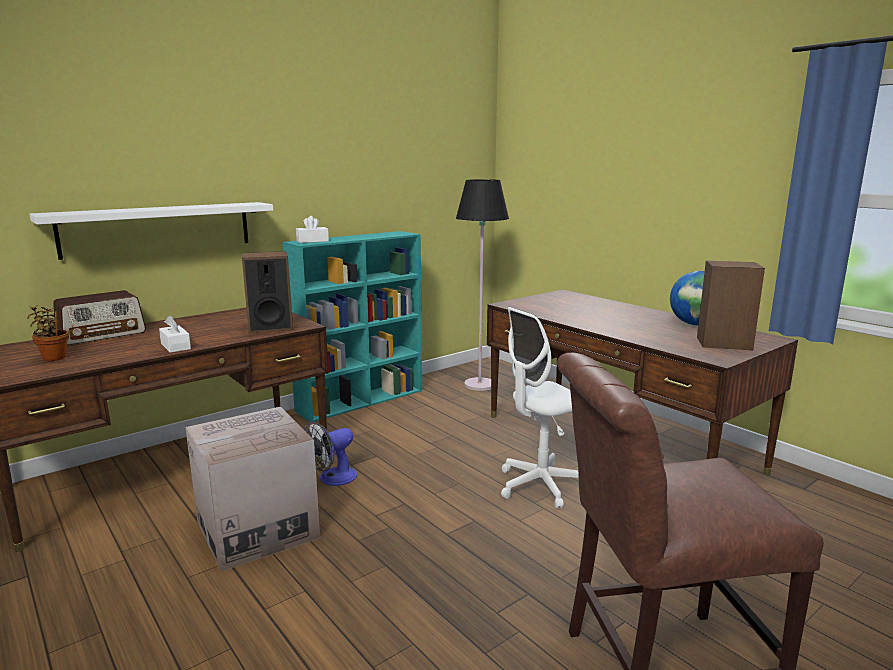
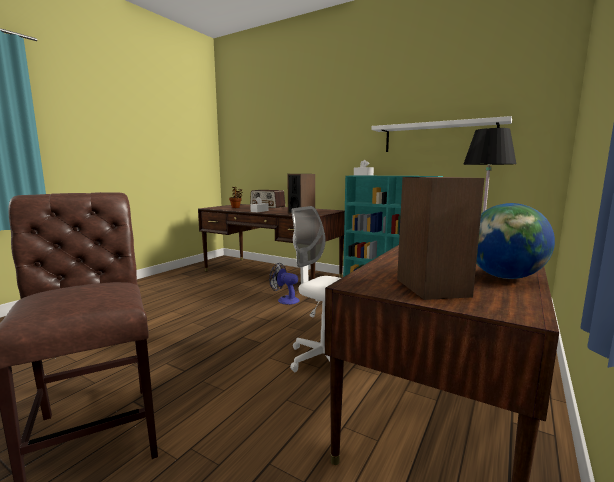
camera: 70 degrees right, 5 degrees down
(158, 229) = (301, 164): white shelf -> white shelf (438, 137)
(257, 529) = (230, 296): cardboard box -> none

